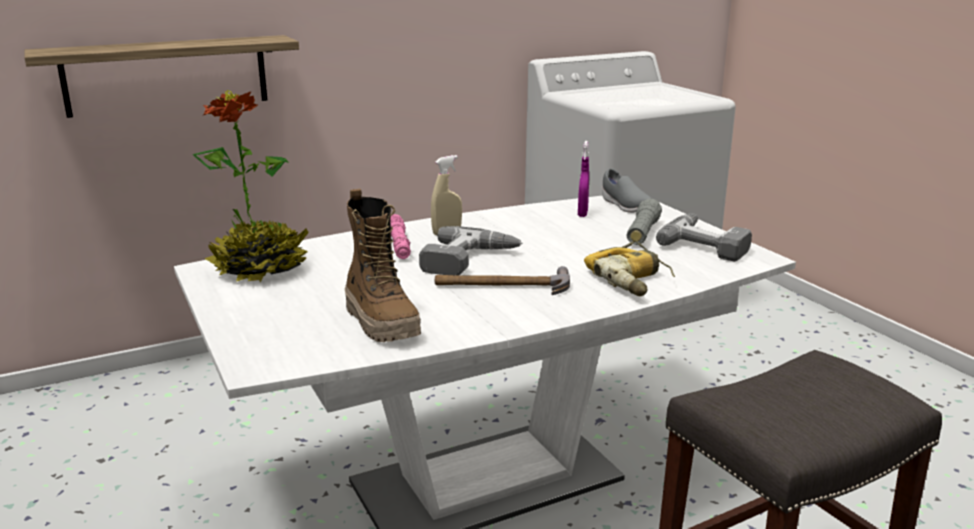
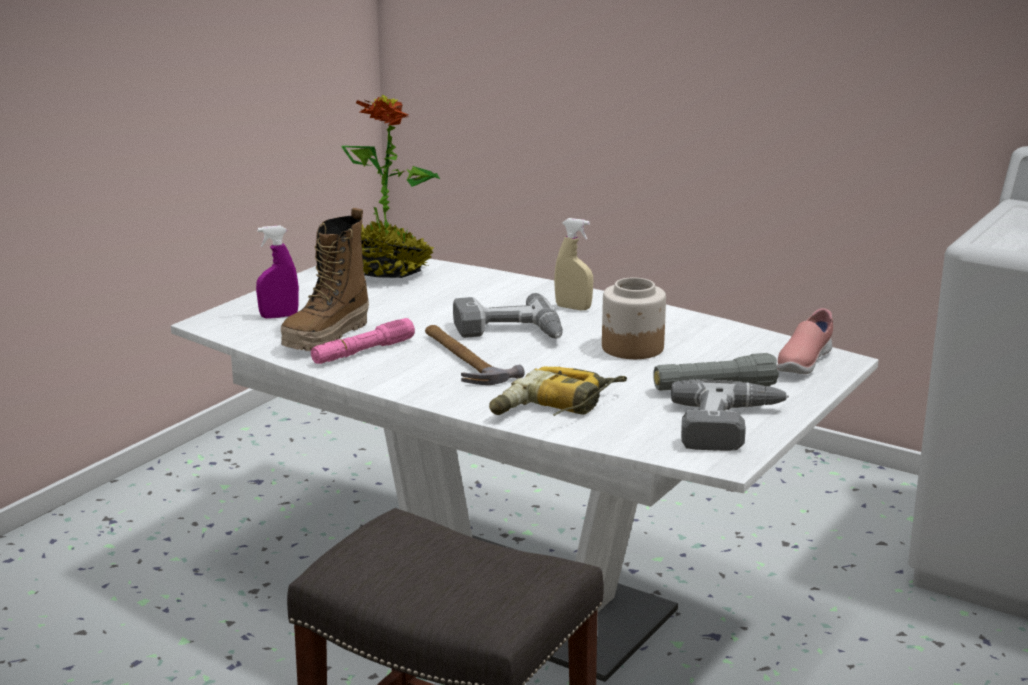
camera: 60 degrees right, 0 degrees up
(167, 75) = (567, 72): shelf -> none
(399, 245) = (511, 299): pink flashlight -> pink flashlight (363, 352)
(547, 236) = (632, 348): none -> jar
(582, 213) = (736, 349): purple spray bottle -> purple spray bottle (279, 316)
(624, 206) = (803, 363): grey shoe -> pink shoe

